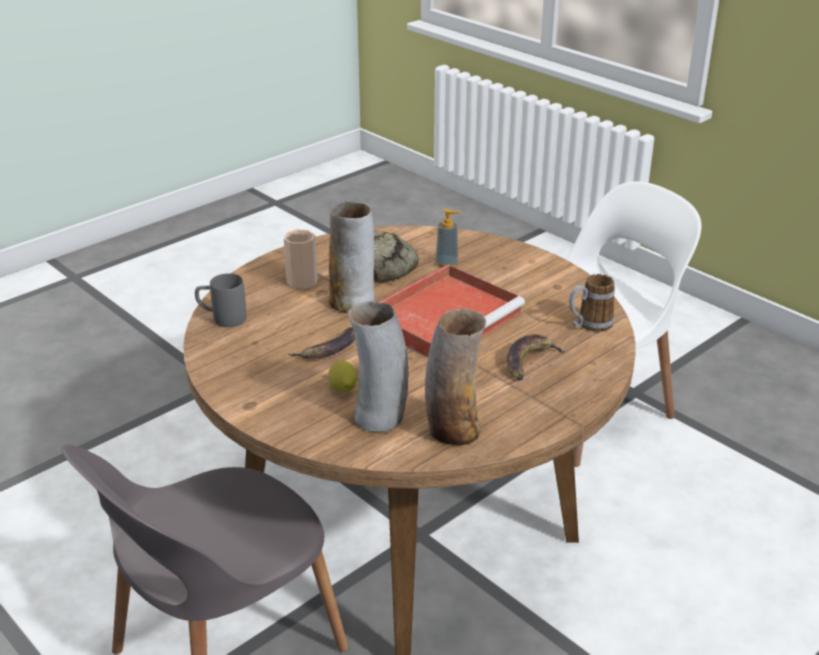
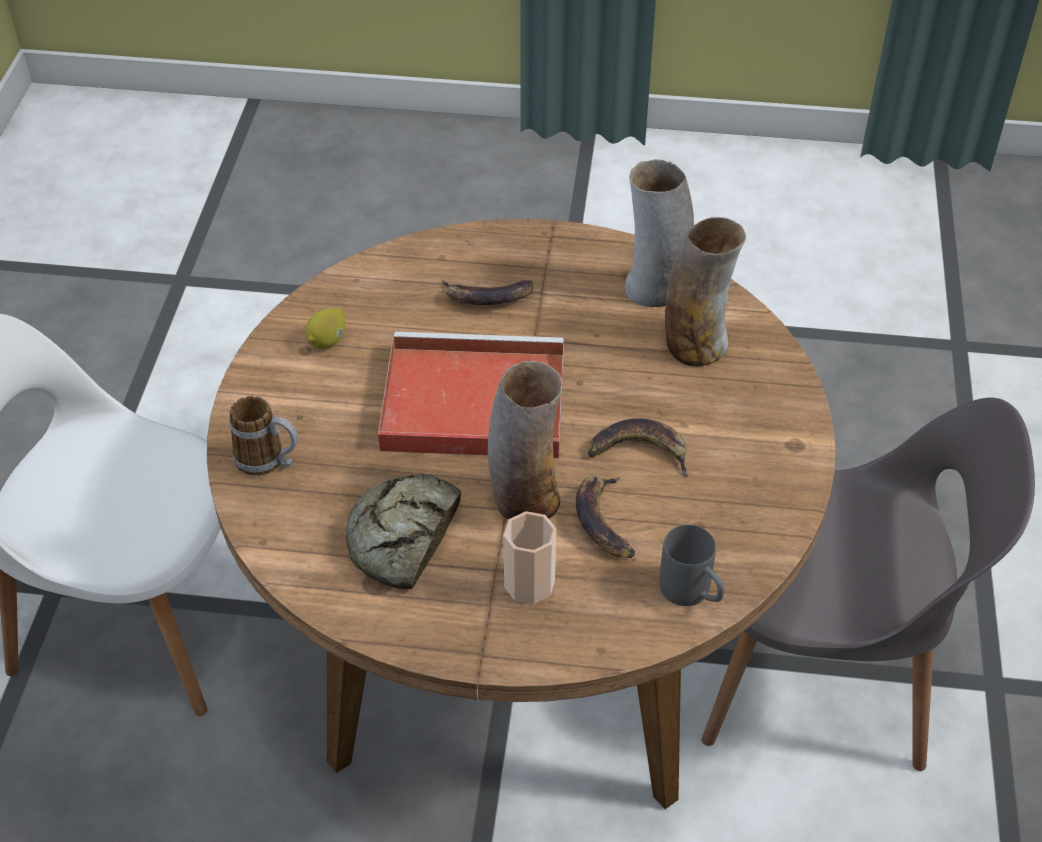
camera: 130 degrees left, 15 degrees up
(303, 317) = (603, 520): none -> banana
(343, 389) = (689, 396): lemon -> lemon (328, 341)
(446, 264) = (341, 473): soap dispenser -> none
(589, 325) = (370, 289): mug -> mug (269, 461)

